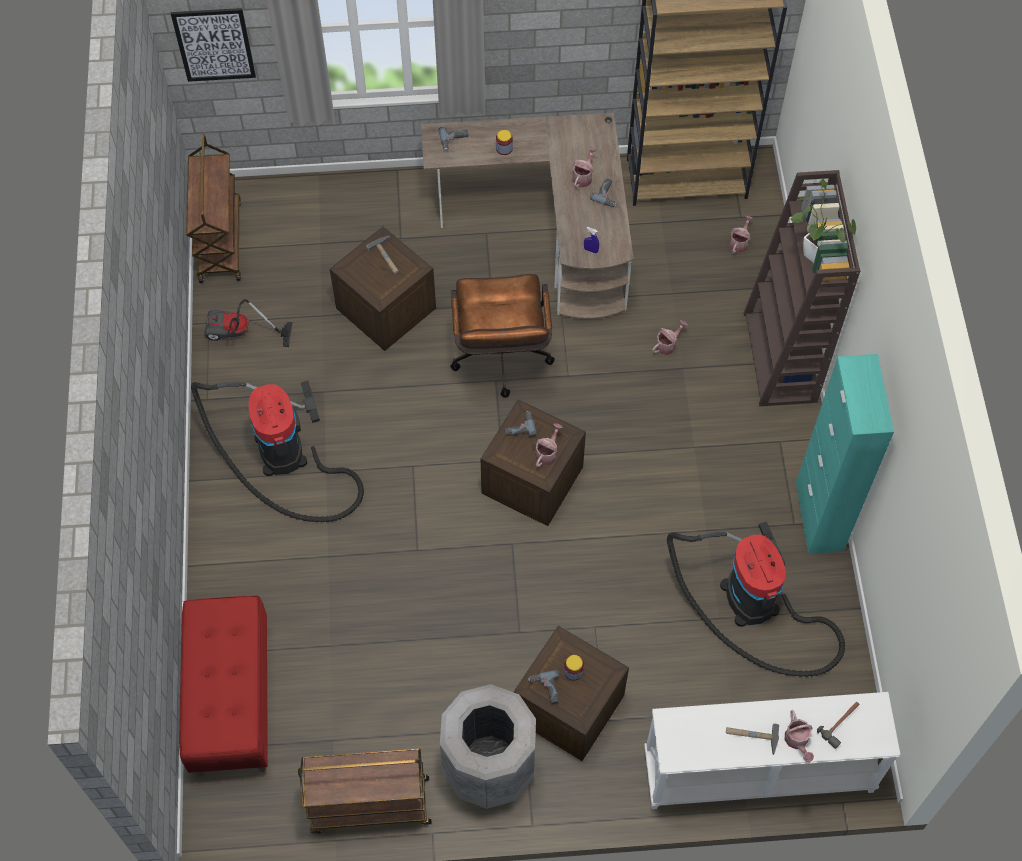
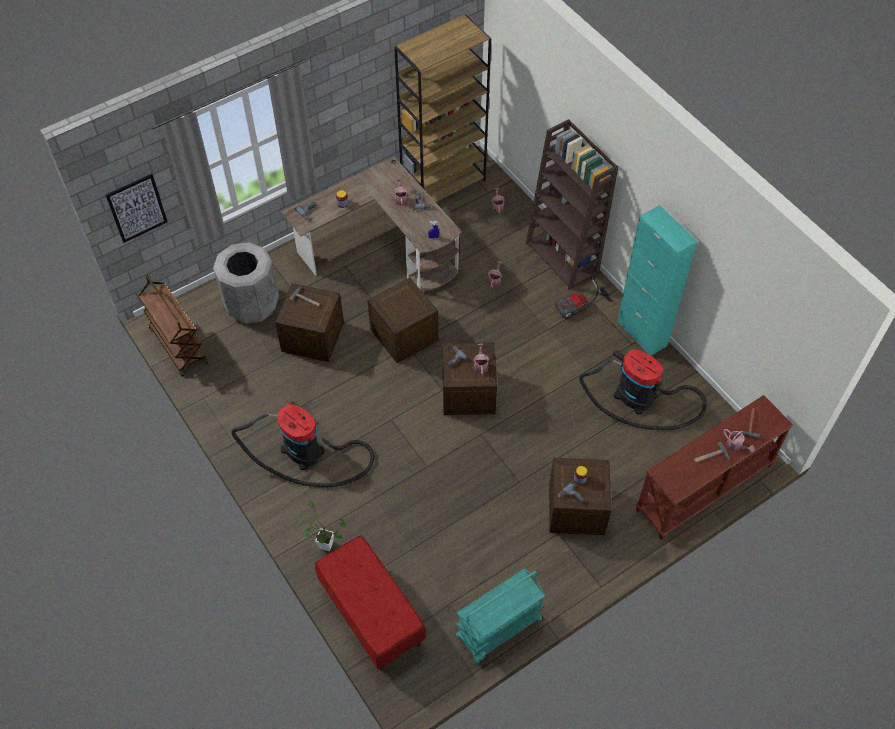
camera: 30 degrees left, 5 degrees down
(240, 334) = (229, 395): vacuum cleaner -> vacuum cleaner (579, 307)
(369, 806) = (499, 629): brown cart -> turquoise cart
(489, 766) = (553, 567): grey trash can -> grey trash can (252, 305)
(501, 361) = (404, 334): brown office chair -> crate
(757, 773) = (704, 488): white console table -> brown console table
(810, 252) = (576, 173): potted plant -> potted plant (323, 544)

